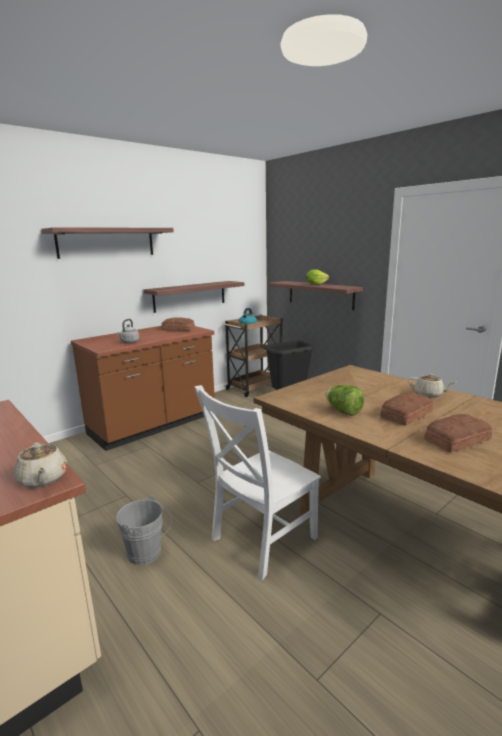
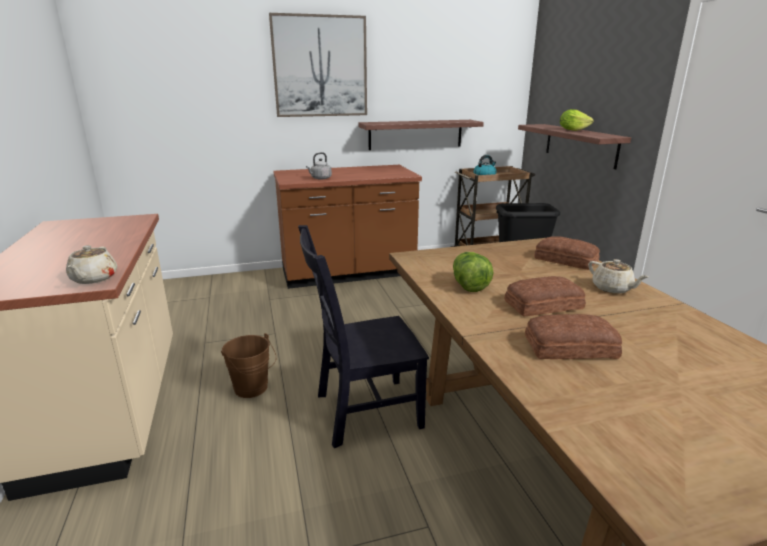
camera: 25 degrees right, 5 degrees up
(106, 242) = (320, 67): shelf -> picture
(147, 554) = (253, 390): grey bucket -> brown bucket
(178, 329) = (386, 171): bread -> bread (566, 260)
(260, 540) = (363, 411): white chair -> black chair

